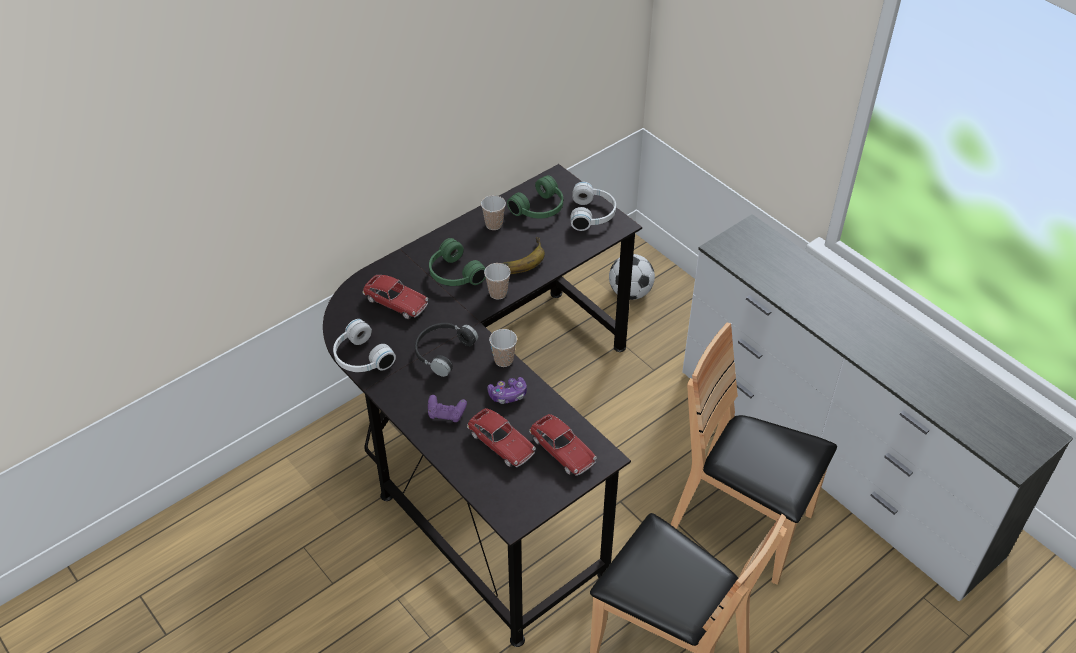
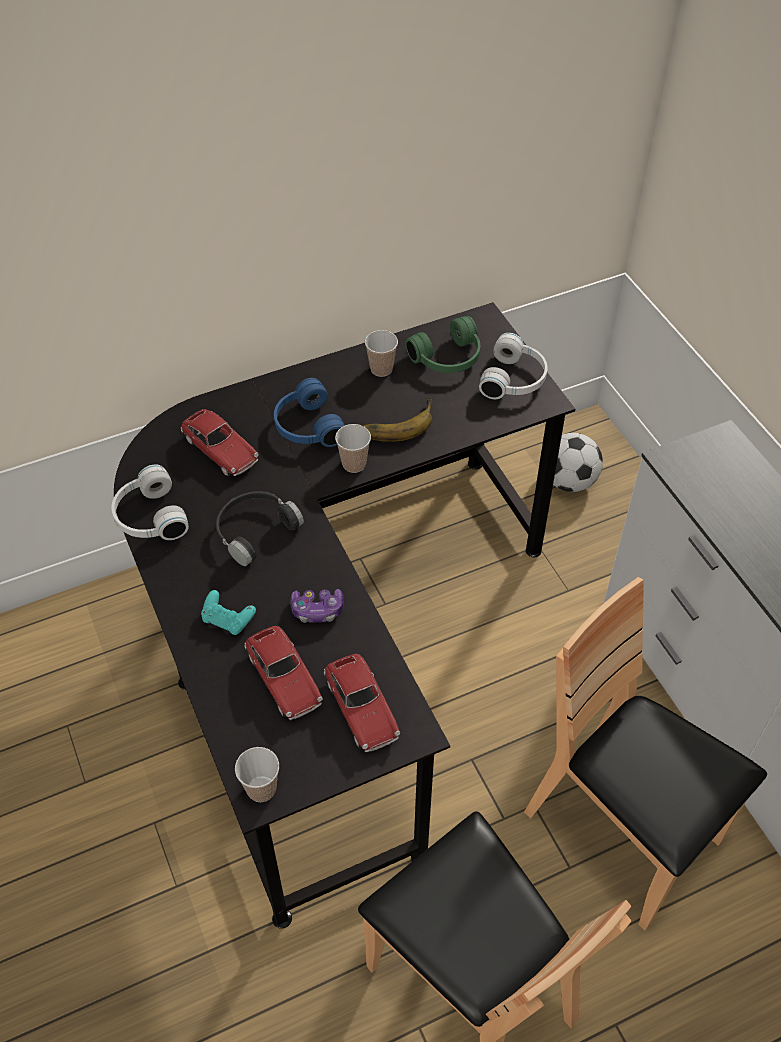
camera: 15 degrees right, 5 degrees up
(446, 414) = (228, 620): purple game controller -> turquoise game controller
(453, 274) = (306, 426): green headphones -> blue headphones
(503, 360) = (329, 559): cup -> cup (261, 789)

